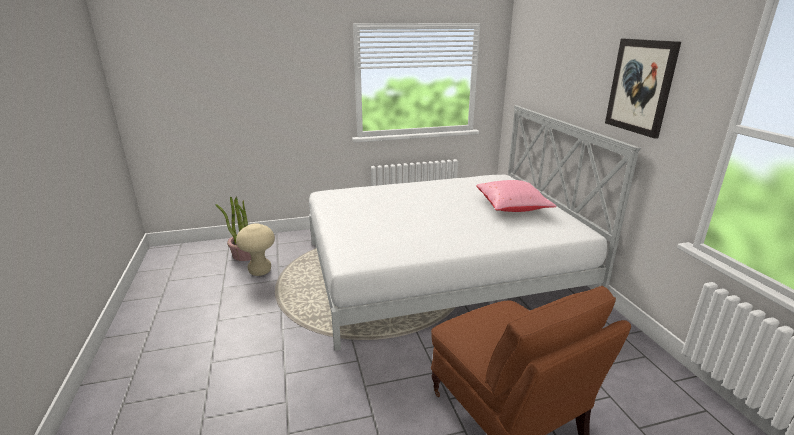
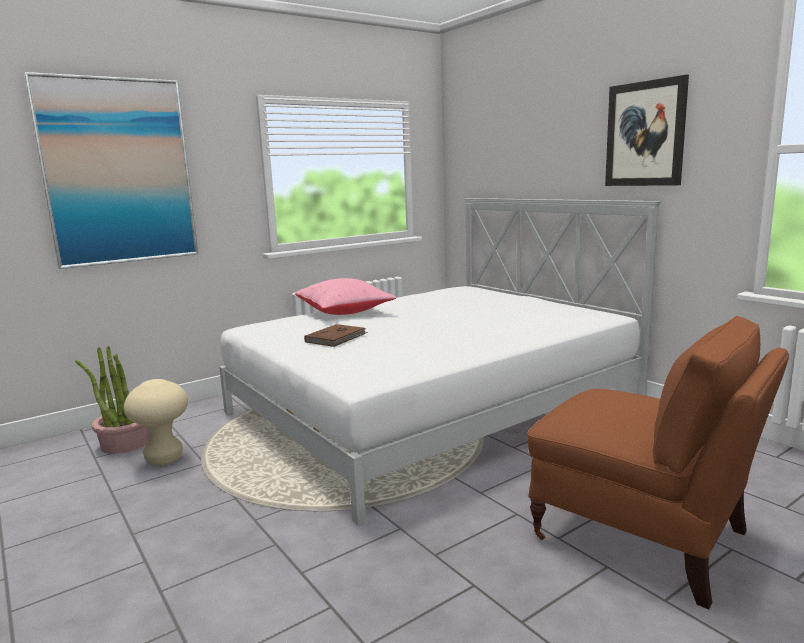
camera: 20 degrees left, 10 degrees down
(255, 80) = (118, 172): none -> picture
(368, 216) = (336, 338): none -> brown book
(512, 208) = (510, 308): pink pillow -> pink pillow (345, 312)

